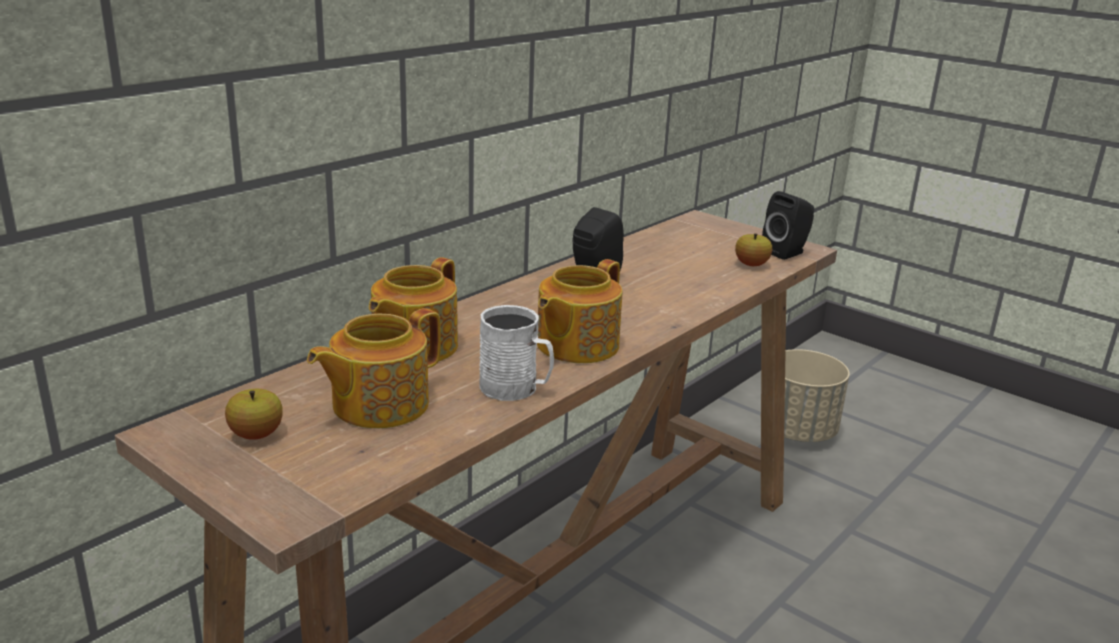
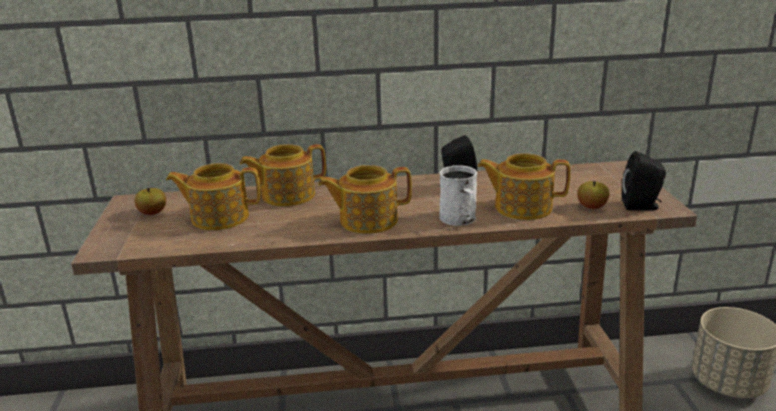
camera: 45 degrees right, 0 degrees up
(516, 389) = (291, 232): white mug -> white mug (460, 220)
(696, 283) = (521, 207): none -> teapot

